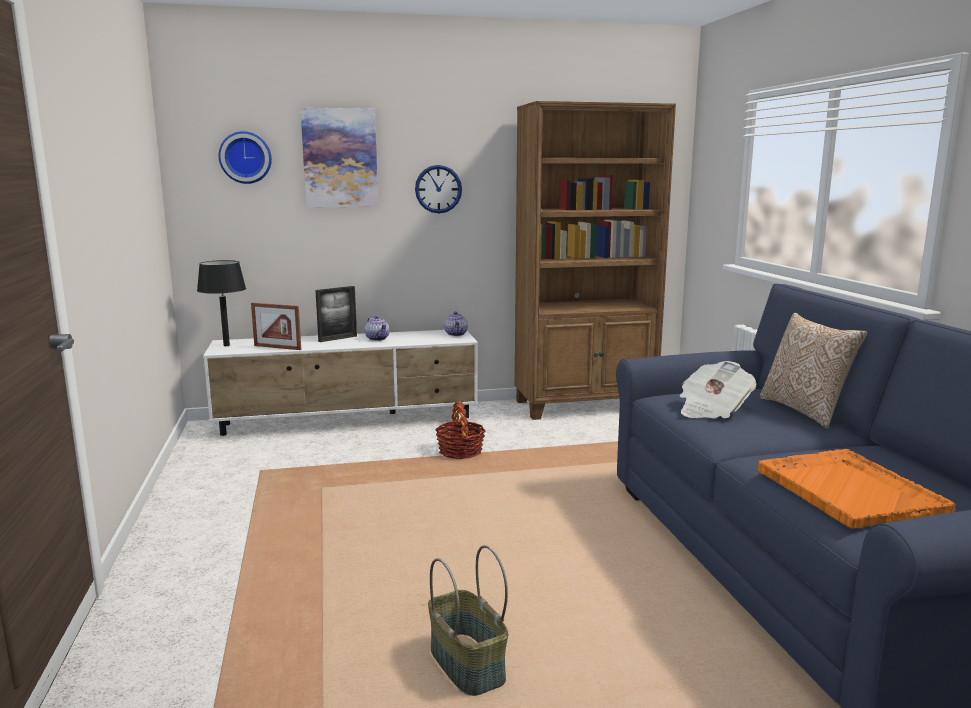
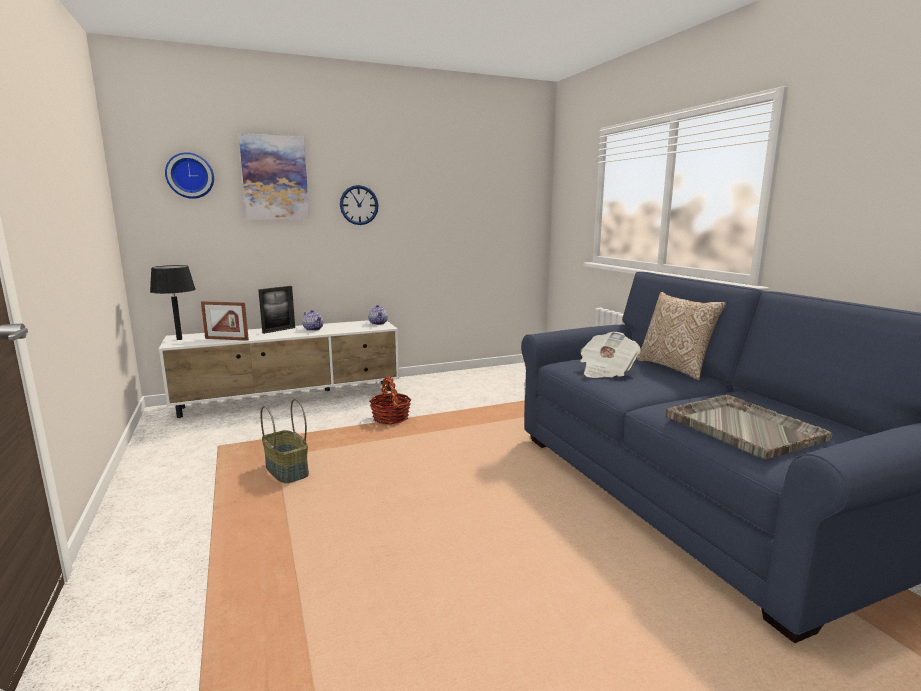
camera: 10 degrees left, 0 degrees up
(465, 665) = (437, 609): basket -> basket (286, 471)
(585, 406) = (481, 376): brown bookcase -> none
(847, 489) = (742, 427): orange tray -> grey tray

